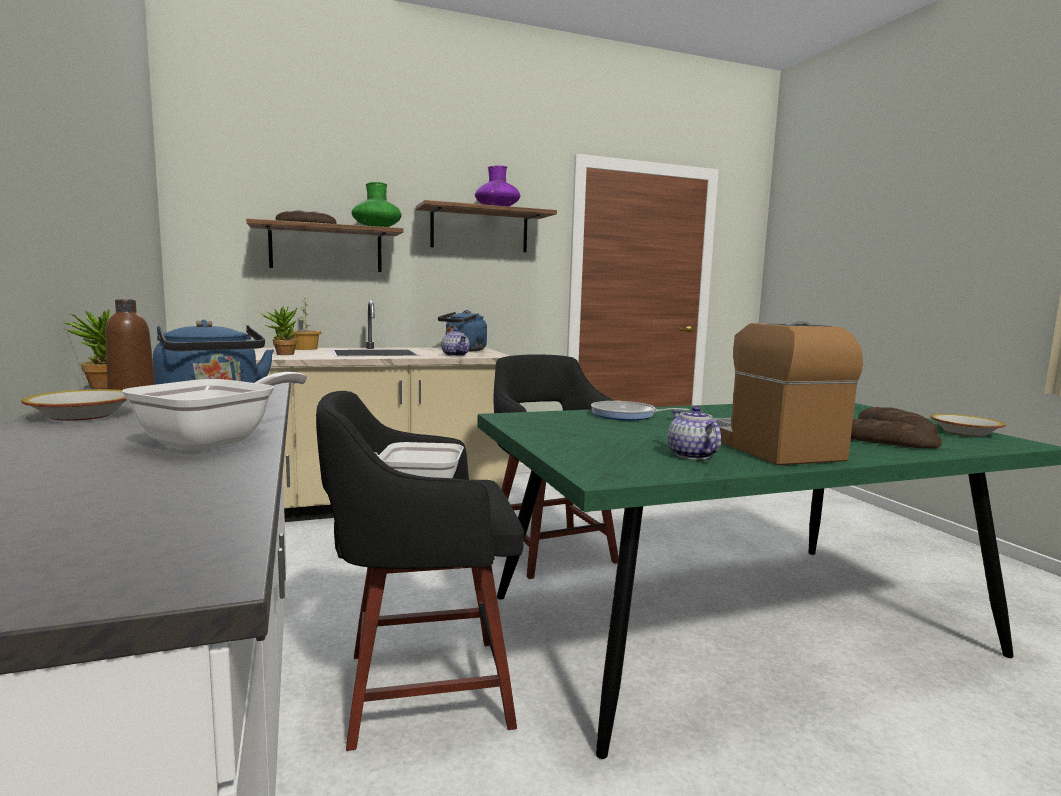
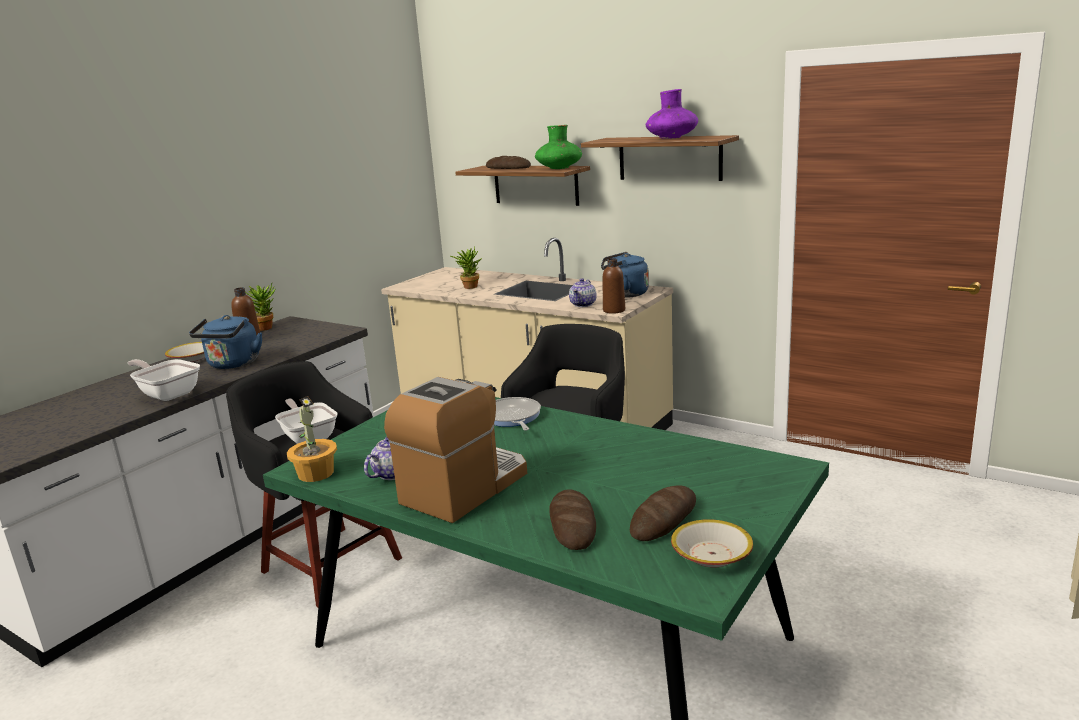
camera: 55 degrees right, 10 degrees up
(218, 440) = (167, 394): frying pan -> frying pan turned 135 degrees counterclockwise
(304, 349) = (511, 277): potted plant -> potted plant (315, 473)
(496, 355) = (614, 310): none -> brown bottle

